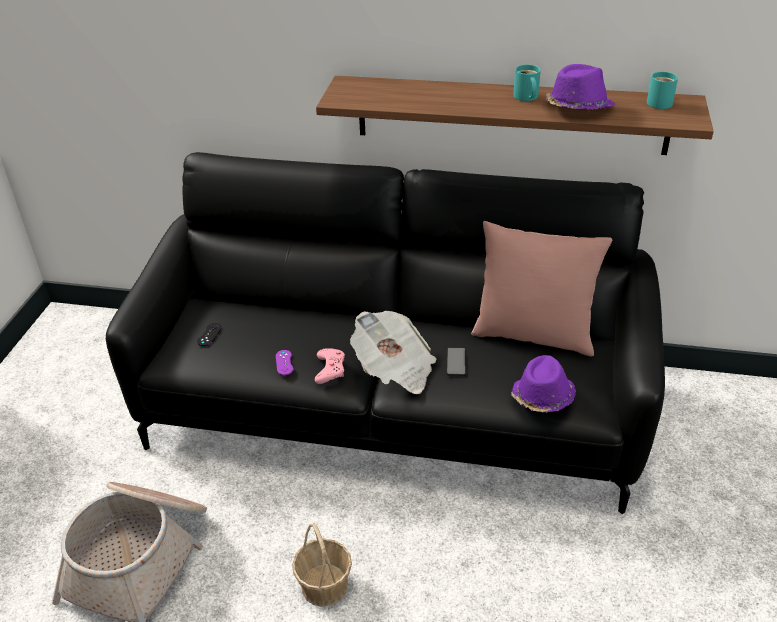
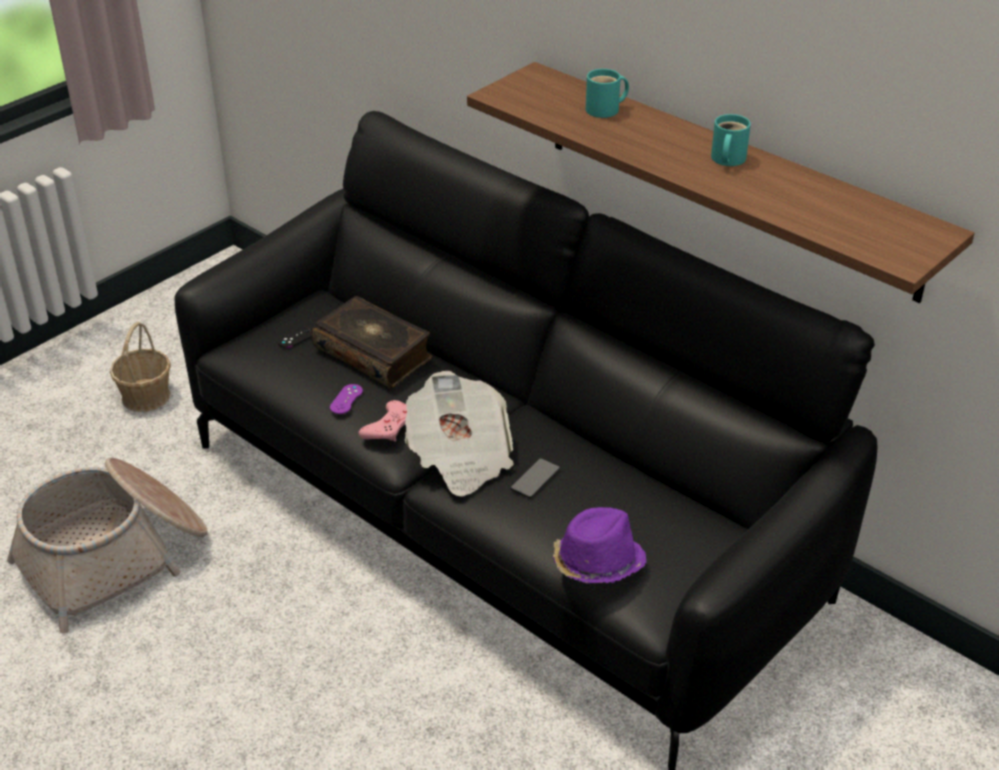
camera: 30 degrees right, 0 degrees up
(275, 325) = (374, 353): none -> book
(324, 585) = (266, 674): basket -> basket (146, 396)
(533, 335) = (663, 487): pink pillow -> none
(577, 108) = (773, 194): purple hat -> none
(661, 102) = (896, 223): turquoise mug -> turquoise mug (605, 110)

